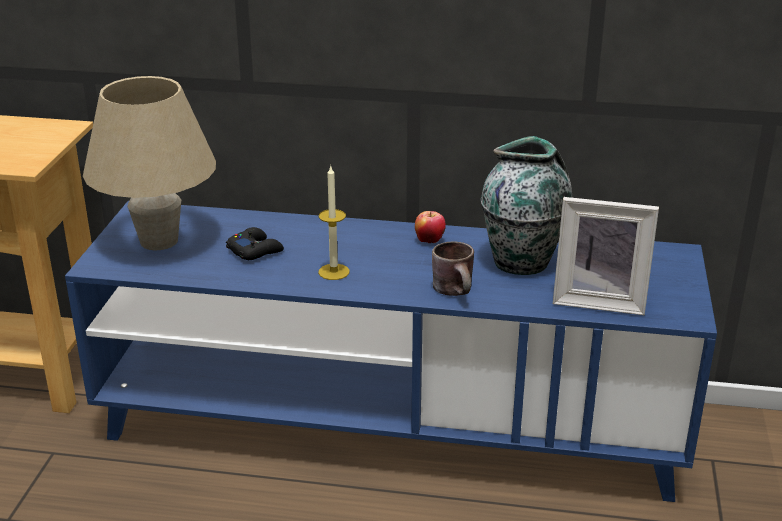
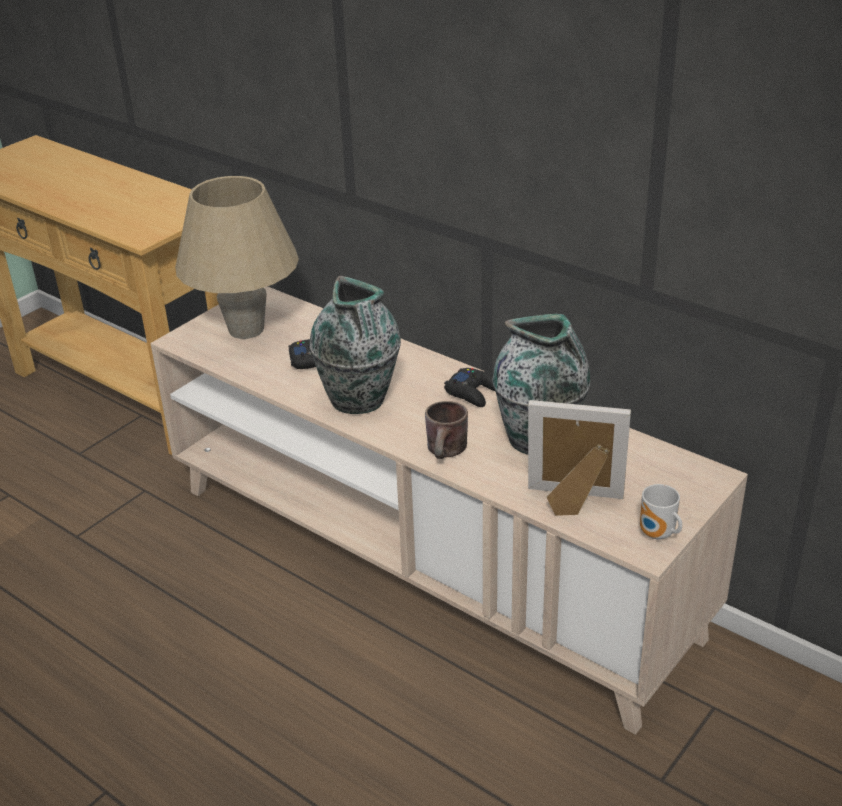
camera: 30 degrees right, 5 degrees up
(334, 272) = (359, 400): candle -> vase
(391, 425) = (427, 559): blue tv stand -> beige tv stand
(429, 241) = (473, 392): apple -> black game controller
(599, 300) = (573, 503): picture frame -> picture frame turned 150 degrees clockwise
(685, 304) = (657, 535): none -> mug

